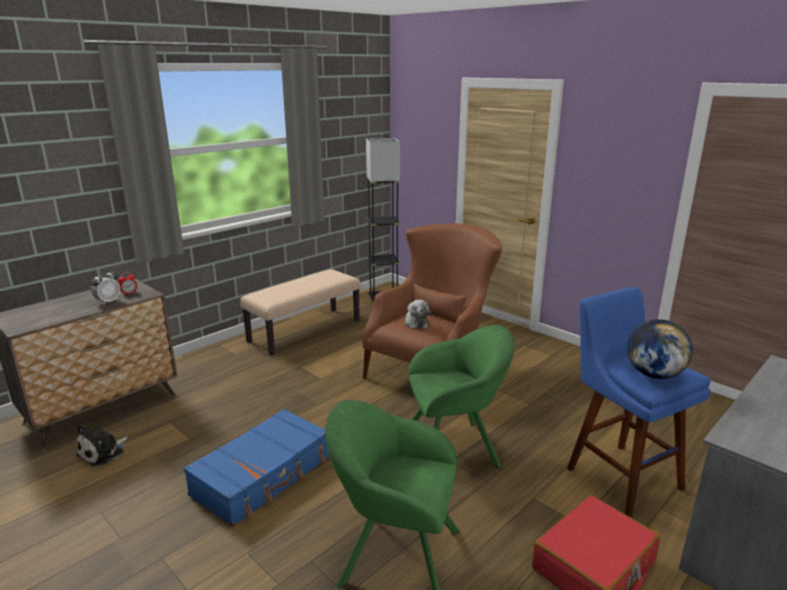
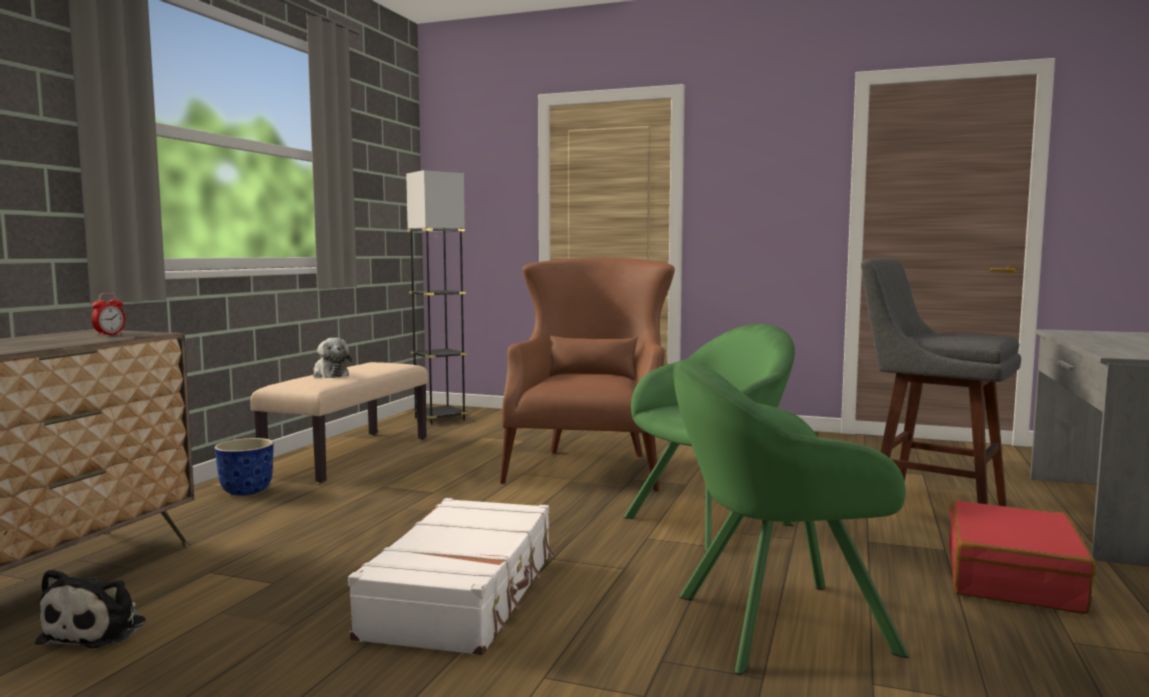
camera: 25 degrees left, 15 degrees down
(108, 301) = (79, 340): alarm clock -> none
(231, 355) = (247, 491): none -> planter
(263, 476) = (464, 595): blue suitcase -> white suitcase
(416, 322) = (577, 379): plush toy -> plush toy (329, 374)
(619, 475) = (929, 507): blue stool -> grey stool
(654, 374) = (971, 336): globe -> none

